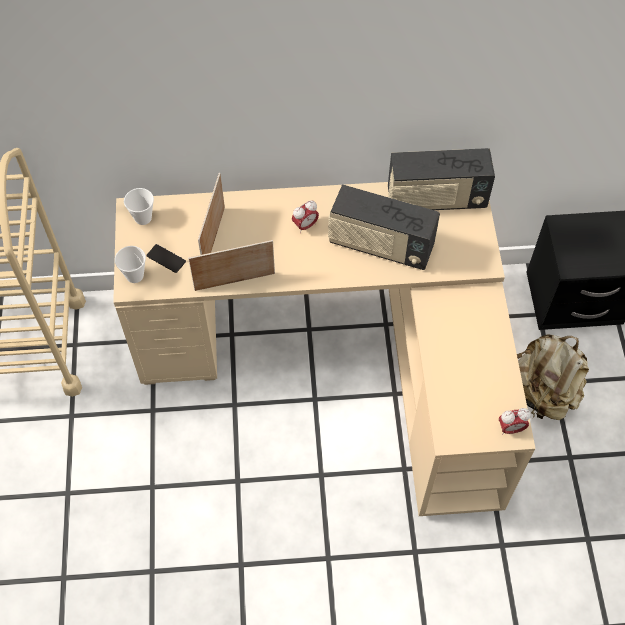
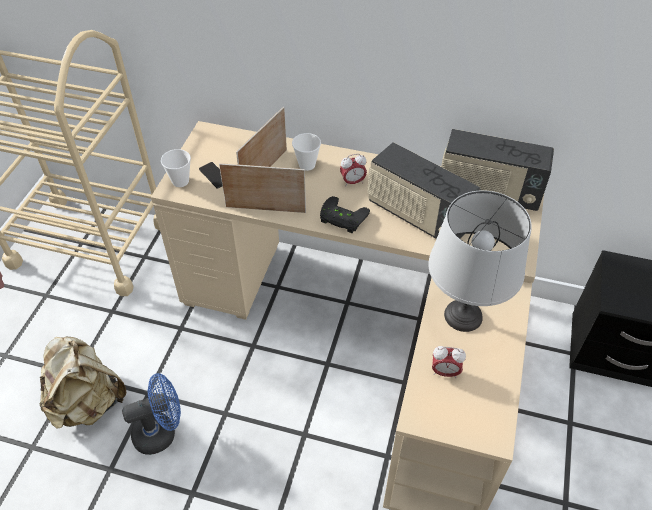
camera: 20 degrees right, 10 degrees down
(143, 218) = (212, 140): cup -> cup (307, 165)
(184, 519) = (161, 432): none -> blue fan
(311, 270) = (341, 219): none -> black game controller
(453, 333) = (462, 316): none -> grey table lamp
(510, 428) = (491, 429): alarm clock -> alarm clock (445, 372)
(543, 393) = (555, 429): beige backpack -> beige backpack (88, 402)

